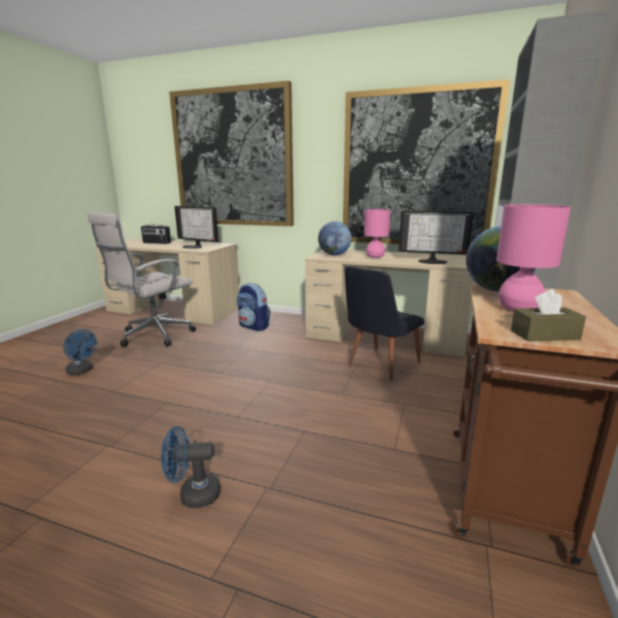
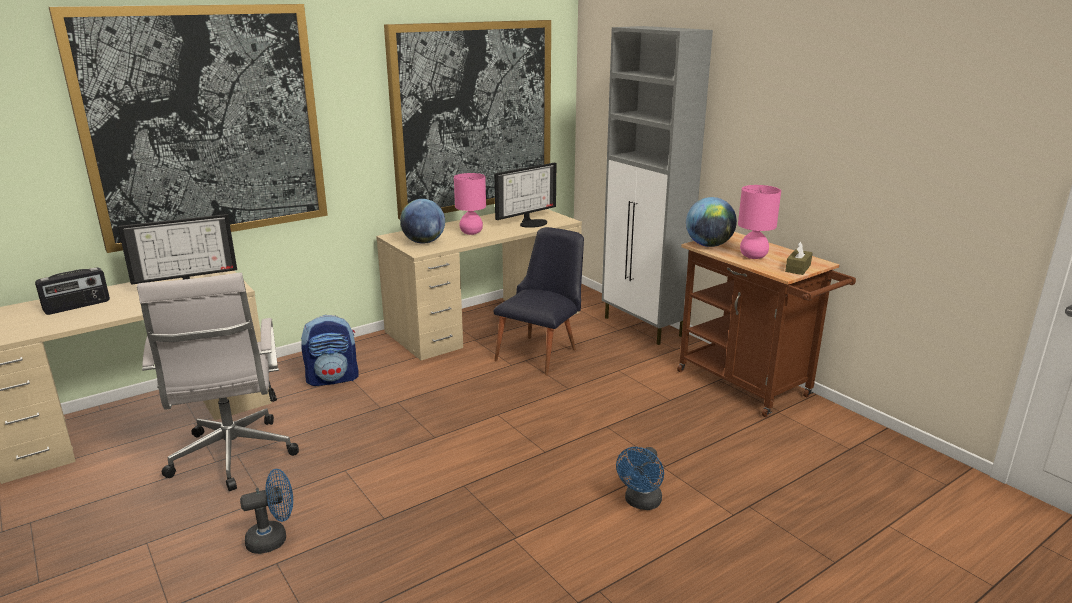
camera: 55 degrees left, 5 degrees up
(378, 365) = (542, 352): black chair -> black chair turned 135 degrees counterclockwise

